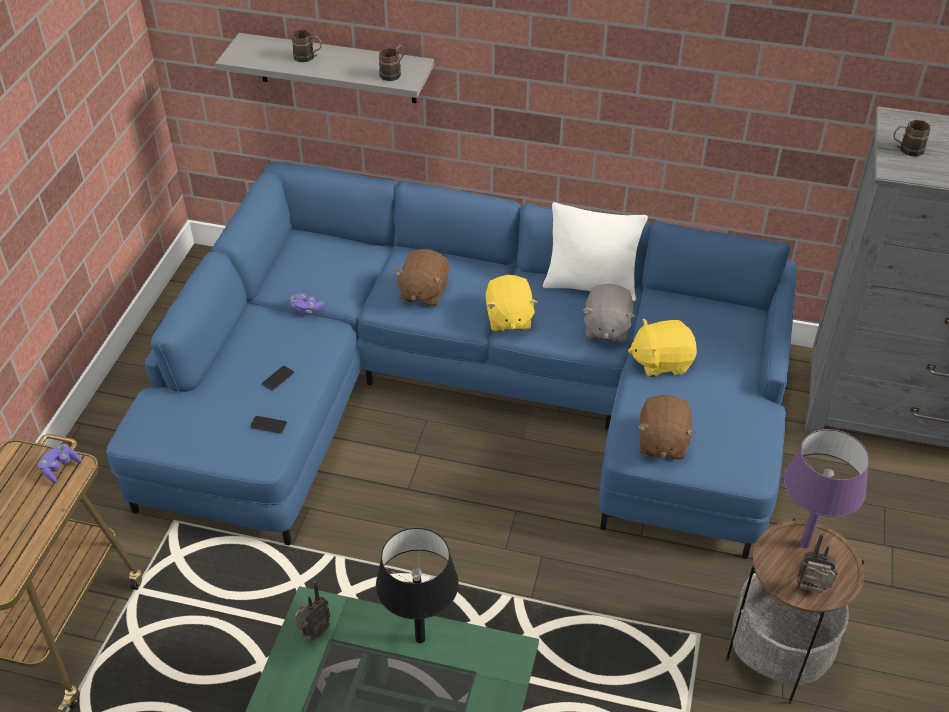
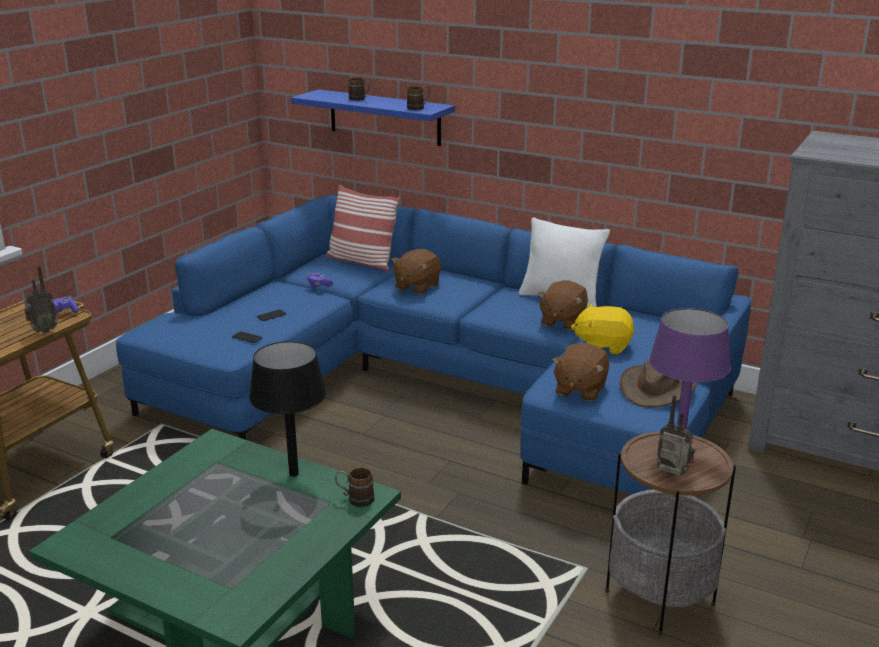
camera: 15 degrees right, 20 degrees down
(314, 633) = (205, 456): radio -> radio (43, 330)
(337, 68) = (384, 117): grey shelf -> blue shelf
(338, 252) = (361, 261): none -> pillow
(508, 319) = (480, 308): yellow plush toy -> none
(606, 328) = (562, 321): grey plush toy -> brown plush toy
(737, 424) = (657, 388): none -> brown hat
(906, 150) = (827, 147): brown mug -> brown mug (355, 499)

